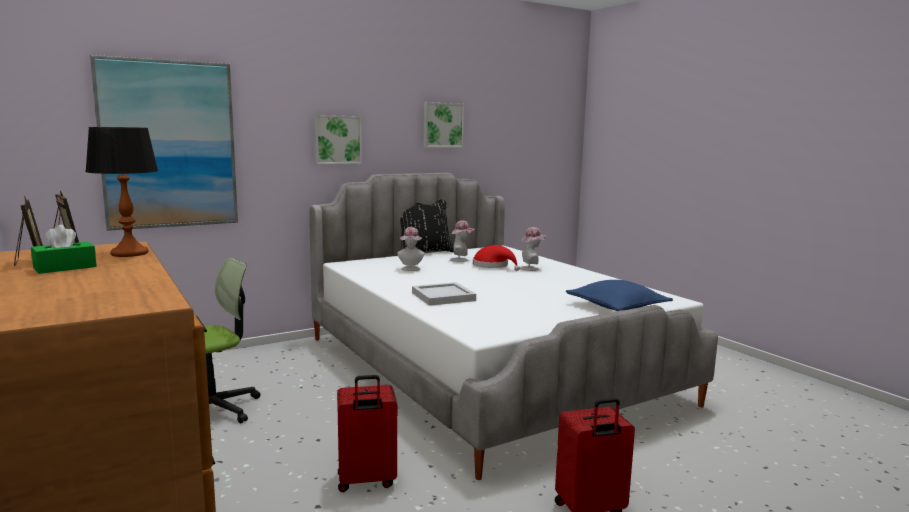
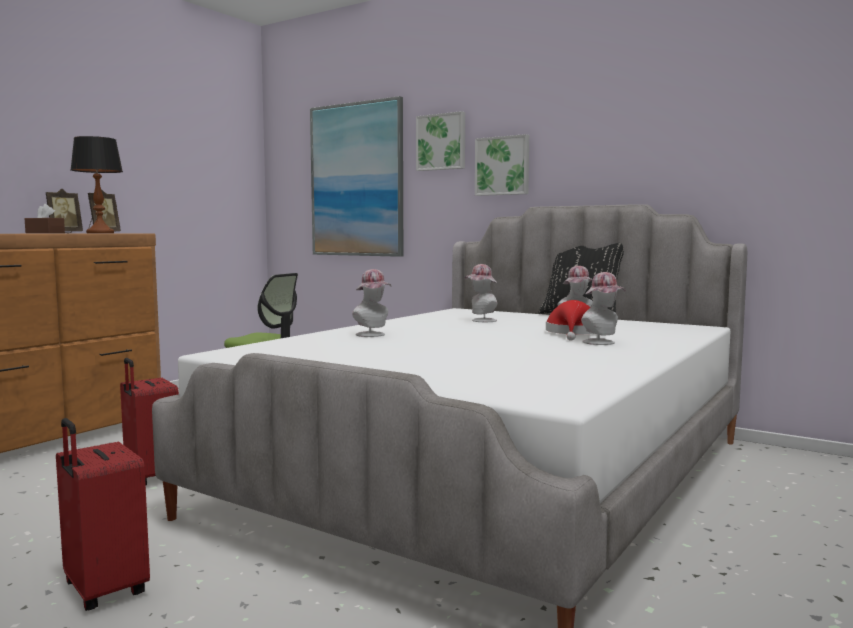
camera: 65 degrees right, 5 degrees down
(65, 267) = (45, 233): green tissue box -> brown tissue box
(442, 125) = (652, 134): picture -> picture (441, 142)
(442, 296) = (373, 335): white tray -> hat
(617, 307) = (440, 380): blue pillow -> none

